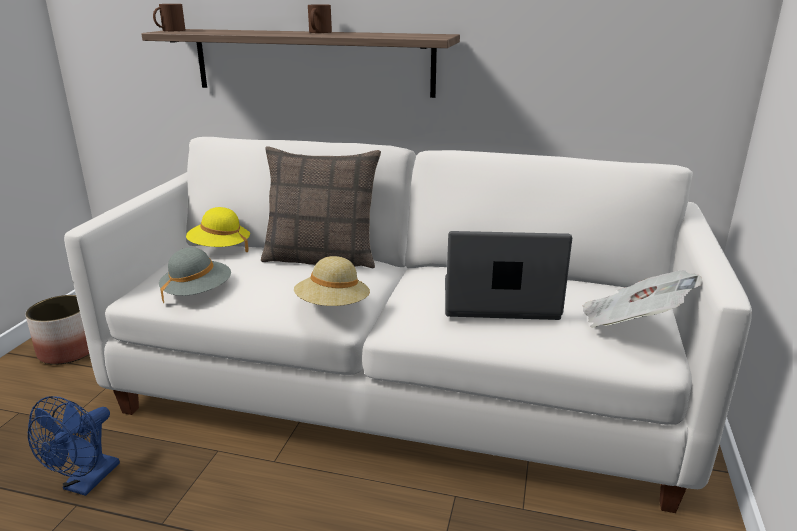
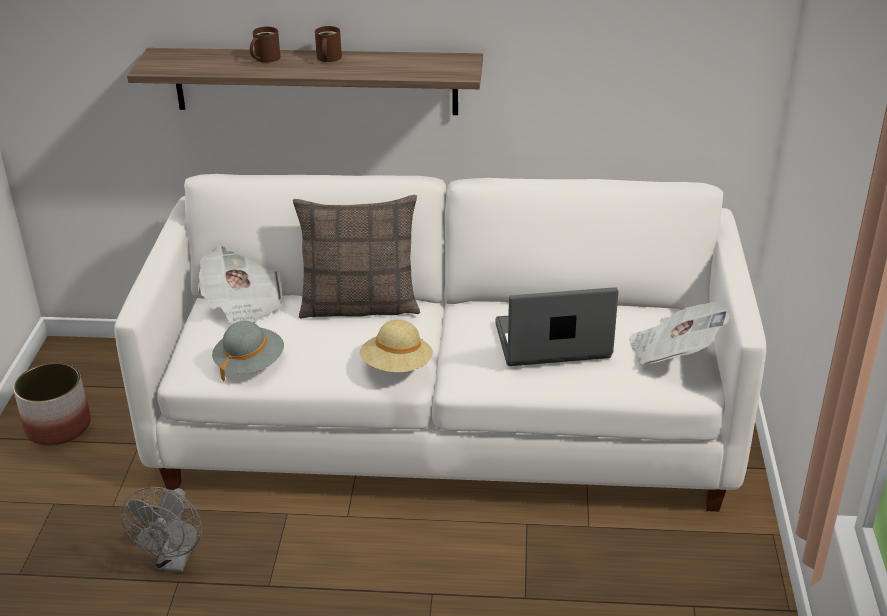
camera: 10 degrees left, 10 degrees up
(86, 483) = (174, 561): blue fan -> grey fan
(171, 30) = (152, 61): brown mug -> brown mug (265, 58)
(220, 248) = (243, 304): yellow hat -> newspaper

